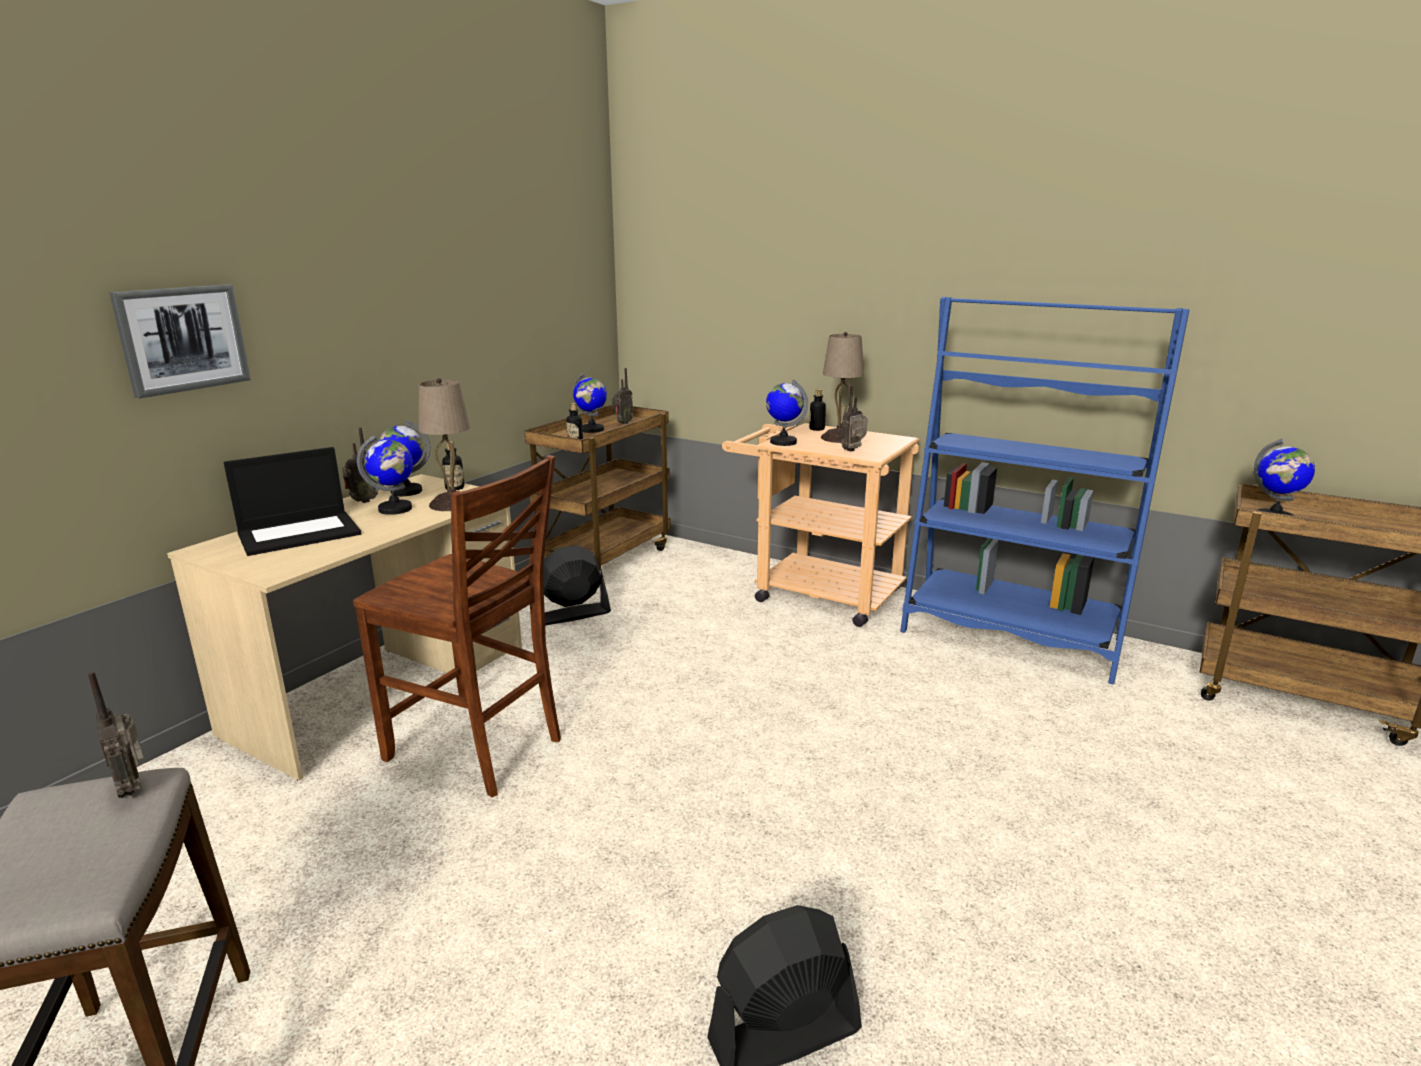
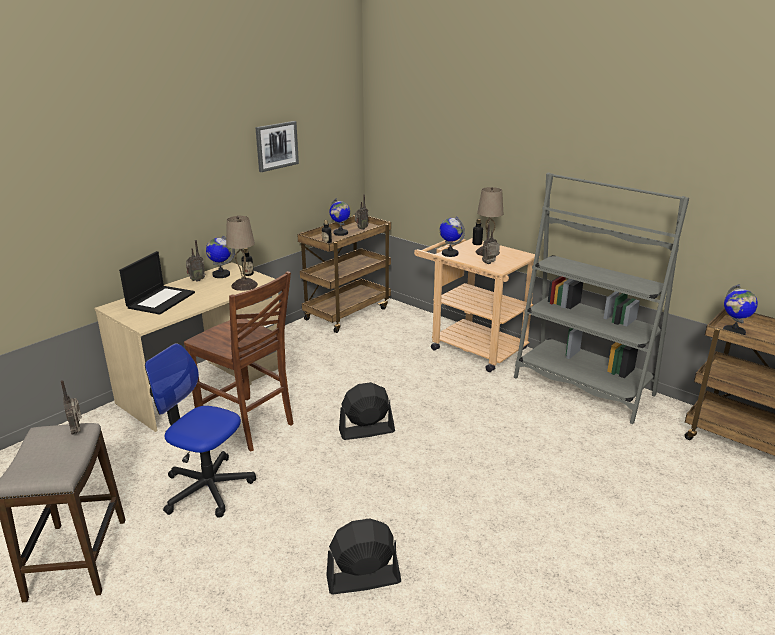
camera: 10 degrees right, 5 degrees up
(182, 339) = (104, 195): picture -> picture (276, 146)
(300, 533) = (161, 300): laptop -> laptop turned 45 degrees counterclockwise
(395, 509) = (213, 287): globe -> none
(420, 879) = (207, 488): none -> office chair
(572, 614) = (318, 349): black fan -> black fan (366, 431)
(1010, 636) = (583, 386): blue bookcase -> grey bookcase

